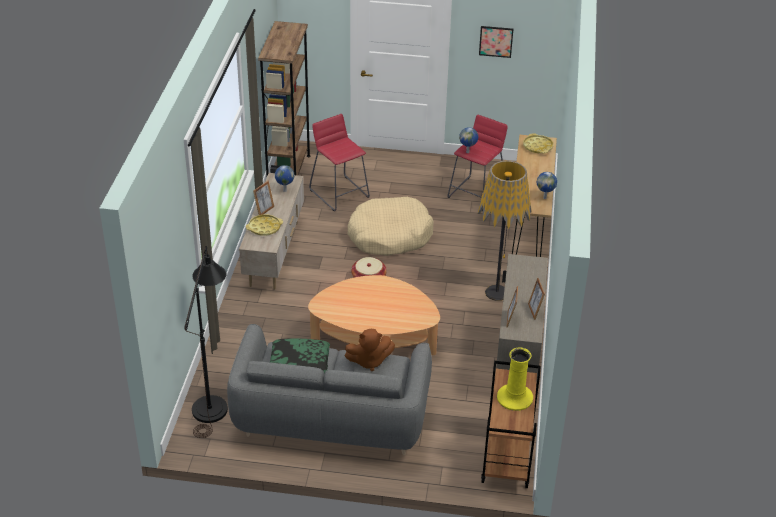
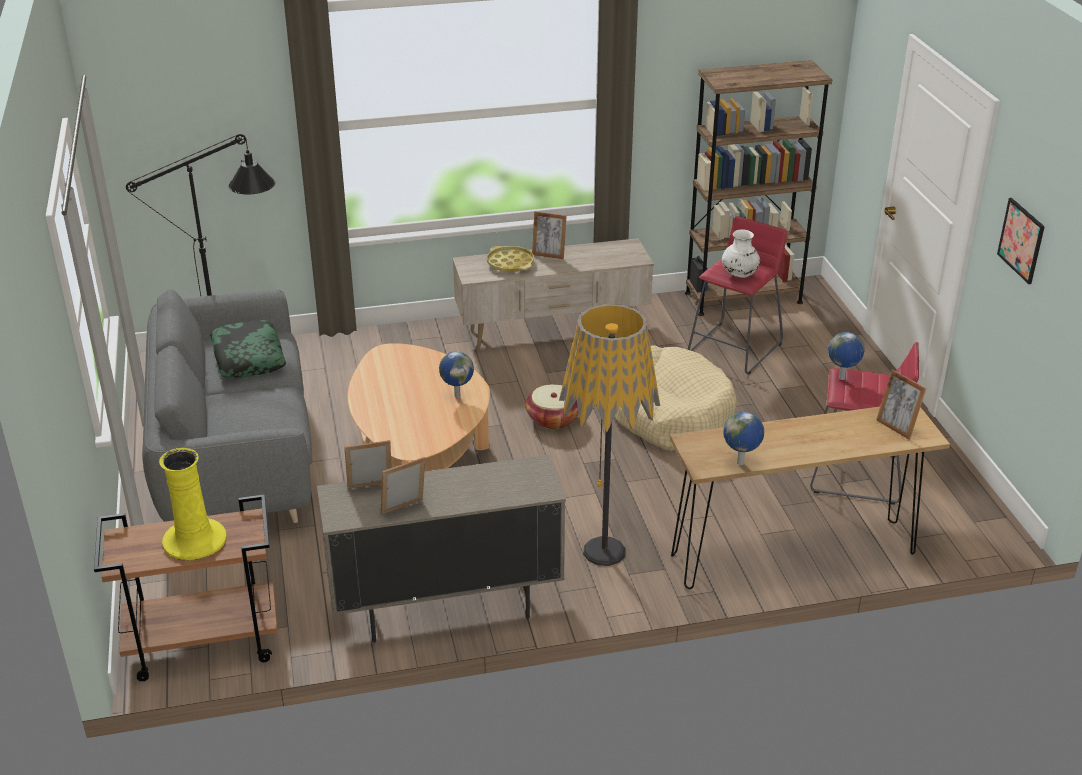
camera: 70 degrees right, 5 degrees down
(284, 190) = (606, 258): globe -> globe (457, 396)
(347, 149) = (739, 275): none -> white vase
(369, 361) = (272, 410): brown plush toy -> none
(537, 146) = (896, 427): yellow tray -> picture frame

